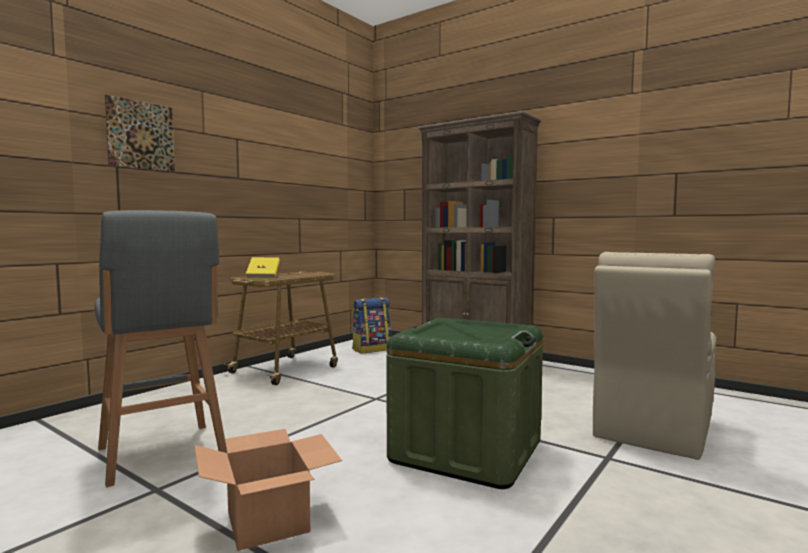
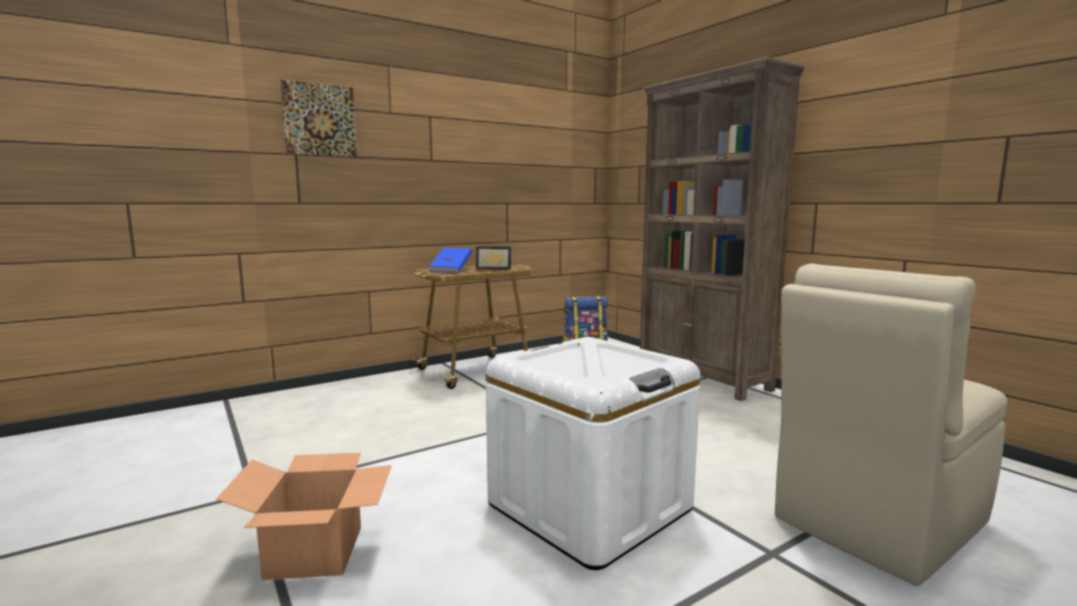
camera: 20 degrees right, 5 degrees up
(162, 454) = (288, 454): grey stool -> none
(263, 277) = (451, 270): yellow book -> blue book
(302, 274) = (494, 268): none -> picture frame
(466, 451) = (589, 507): green storage box -> white storage box

